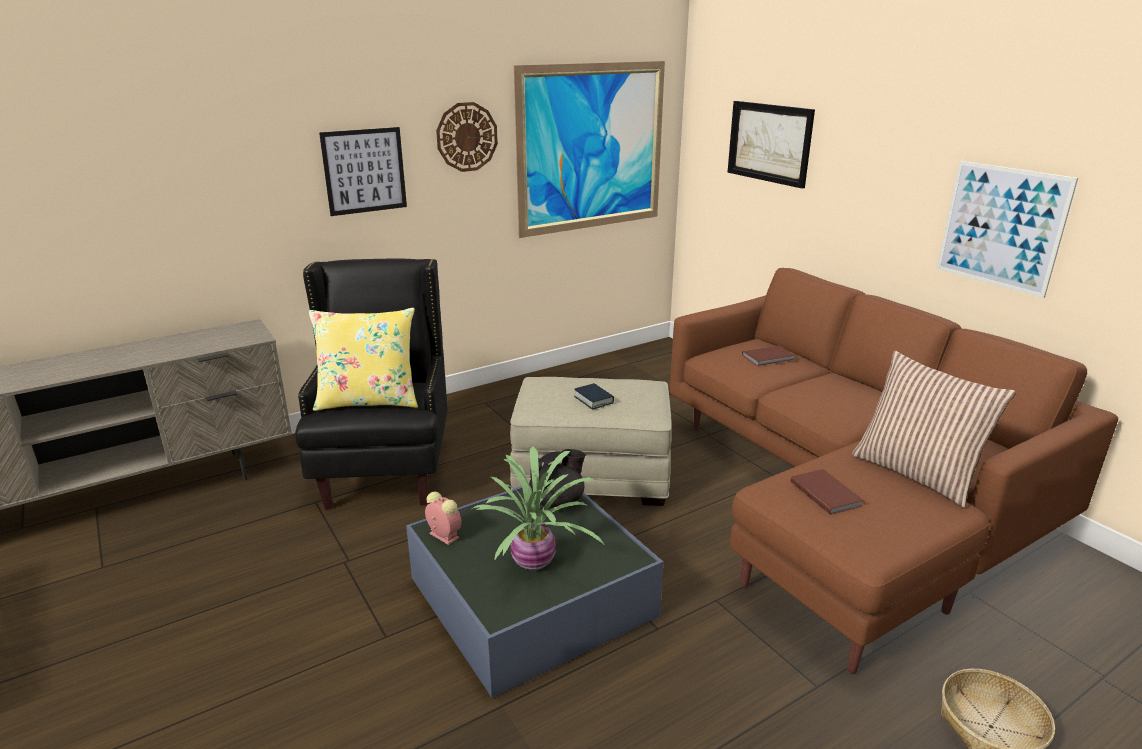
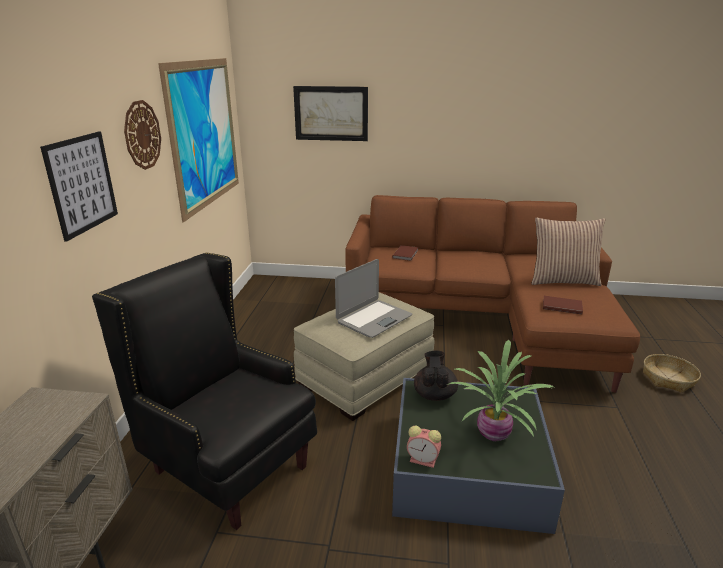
camera: 50 degrees left, 0 degrees up
(369, 401) = (239, 403): yellow pillow -> none
(443, 535) = (424, 460): alarm clock -> alarm clock turned 150 degrees counterclockwise
(593, 400) = (373, 319): book -> laptop
(1001, 227) = (508, 142): picture -> none

